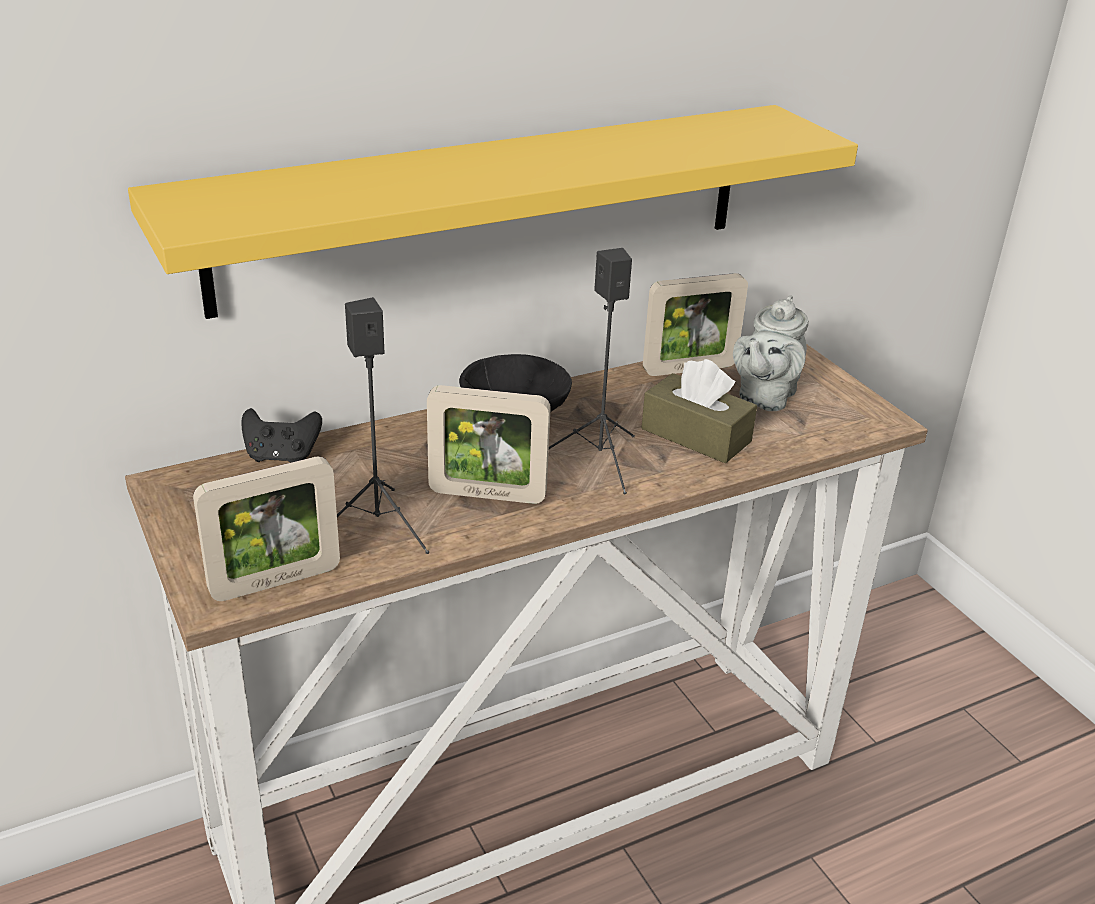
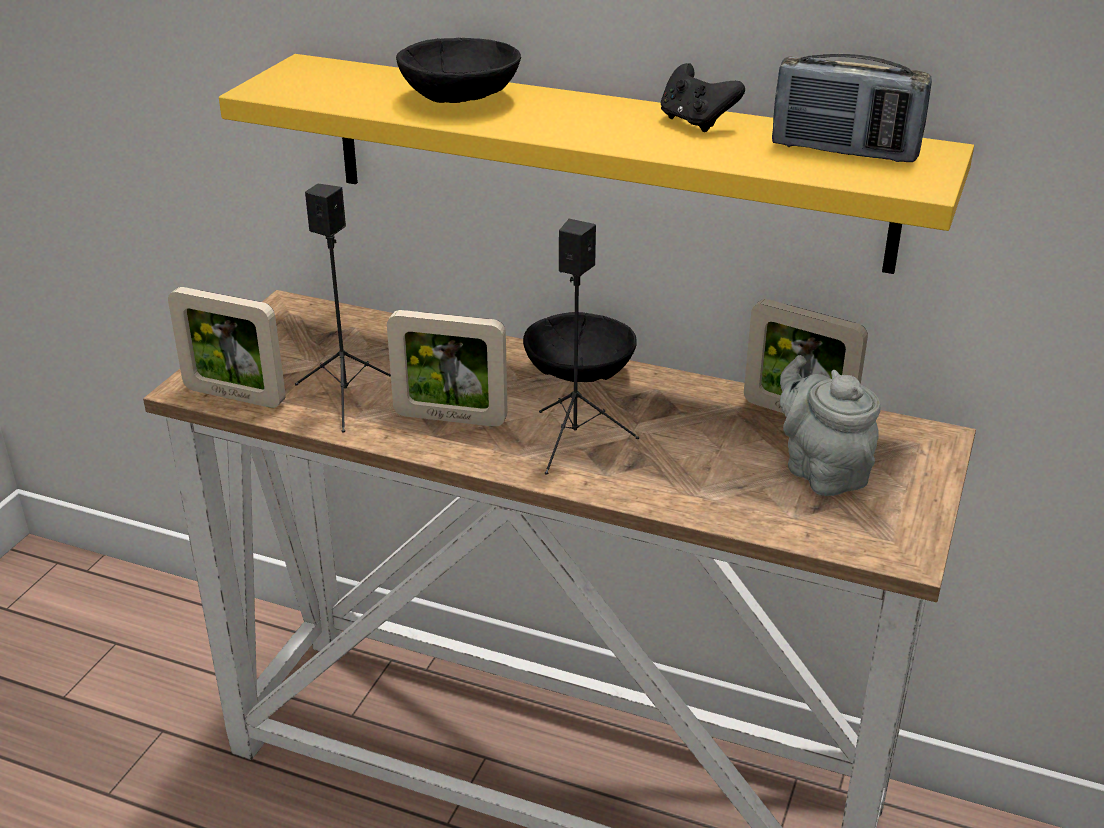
camera: 50 degrees right, 0 degrees up
(282, 457) = (375, 323): black game controller -> black game controller (696, 122)
(398, 178) = (461, 100): none -> black bowl
(487, 494) = (450, 418): picture frame -> picture frame turned 45 degrees counterclockwise
(696, 435) = (691, 466): brown tissue box -> none
(730, 130) = (844, 151): none -> radio
(764, 397) = (821, 471): grey teapot -> grey teapot turned 75 degrees clockwise

